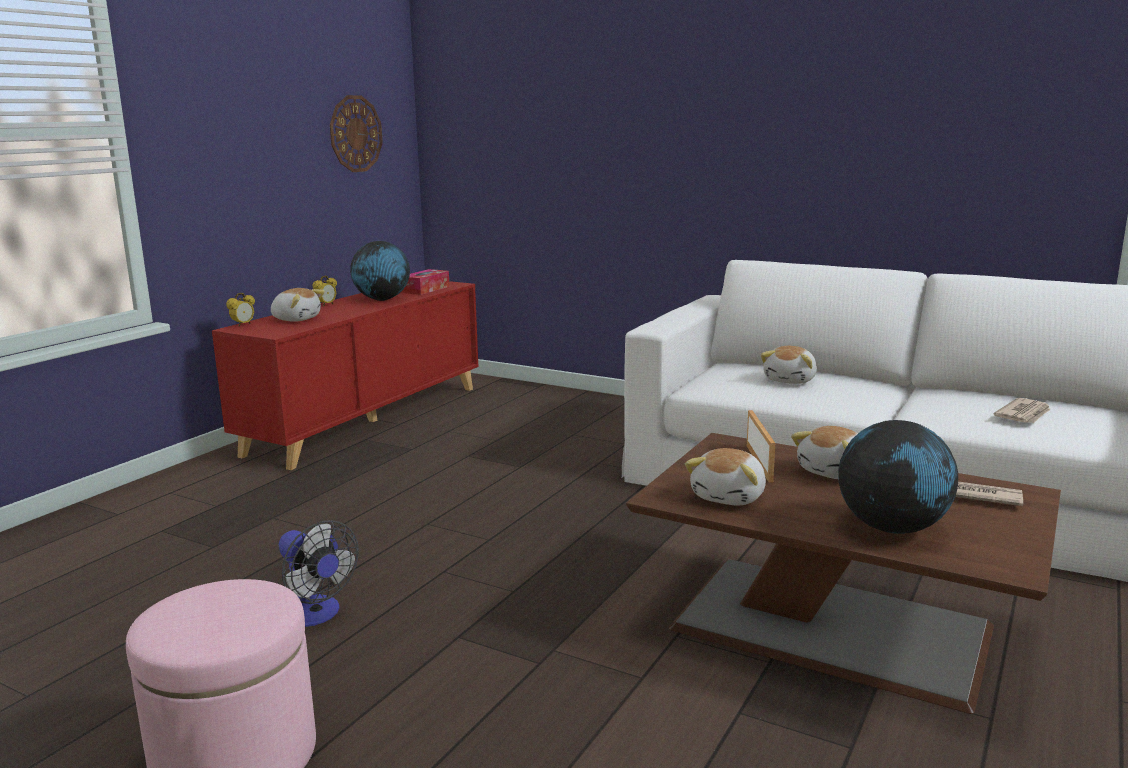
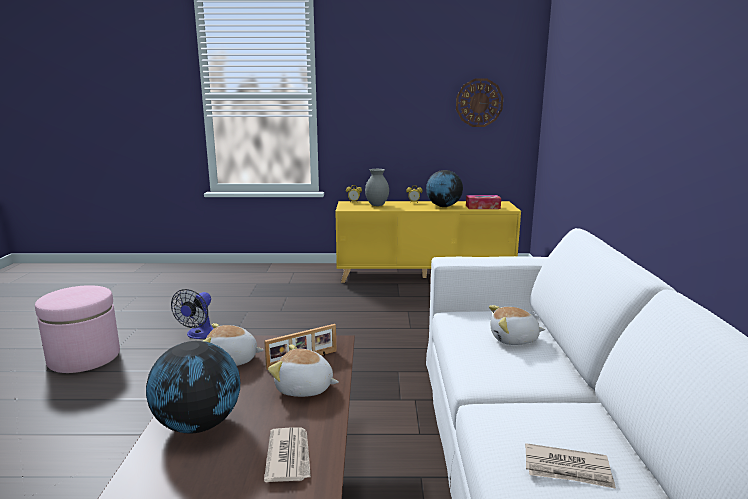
camera: 60 degrees right, 0 degrees up
(296, 319) = (377, 205): plush toy -> grey vase
(367, 419) = (424, 275): red cabinet -> yellow cabinet

